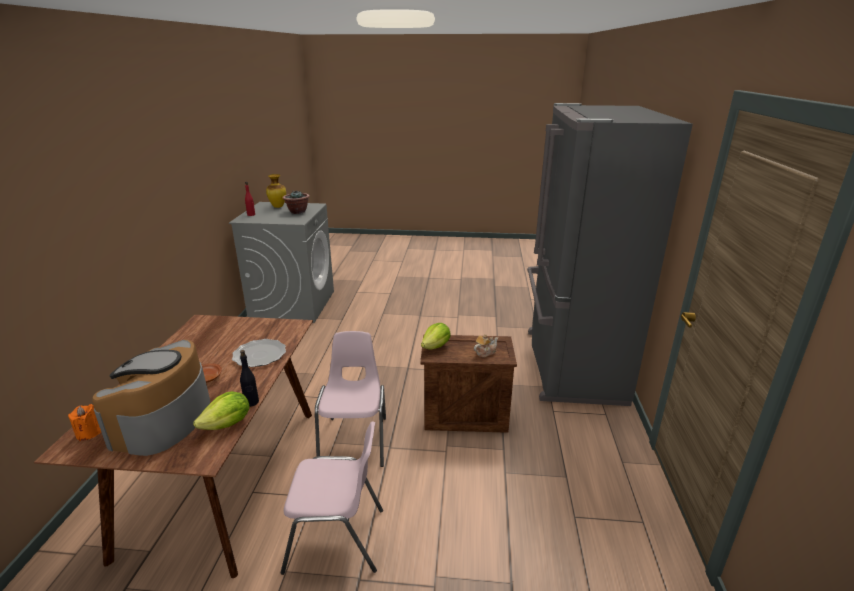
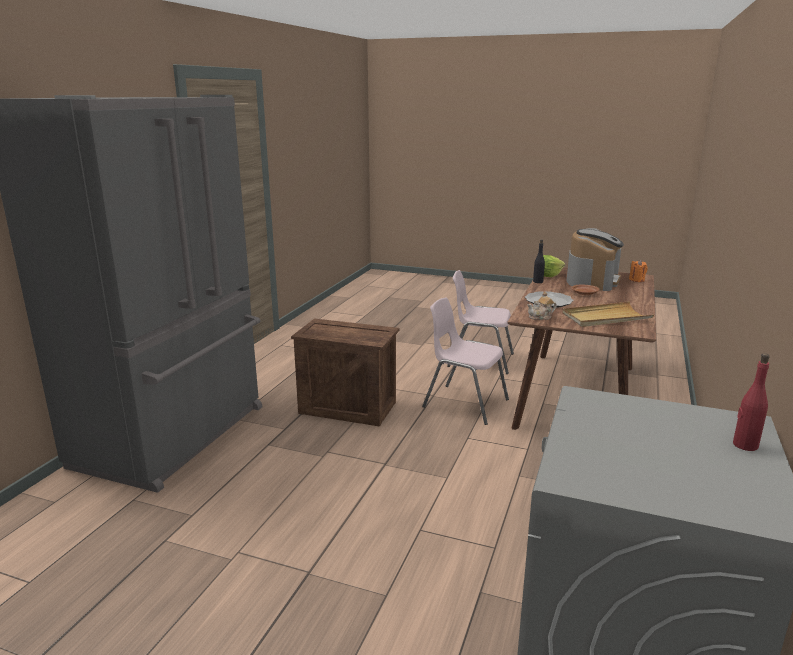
camera: 165 degrees left, 5 degrees down
(215, 336) = (605, 317): none -> beige tray
(278, 207) = (697, 485): vase -> none
(297, 212) = (608, 442): potted plant -> none
(355, 440) = (464, 403): pink chair -> pink chair turned 105 degrees clockwise
(436, 346) = (376, 336): lettuce -> none
(485, 352) = (332, 327): teapot -> teapot (541, 317)

